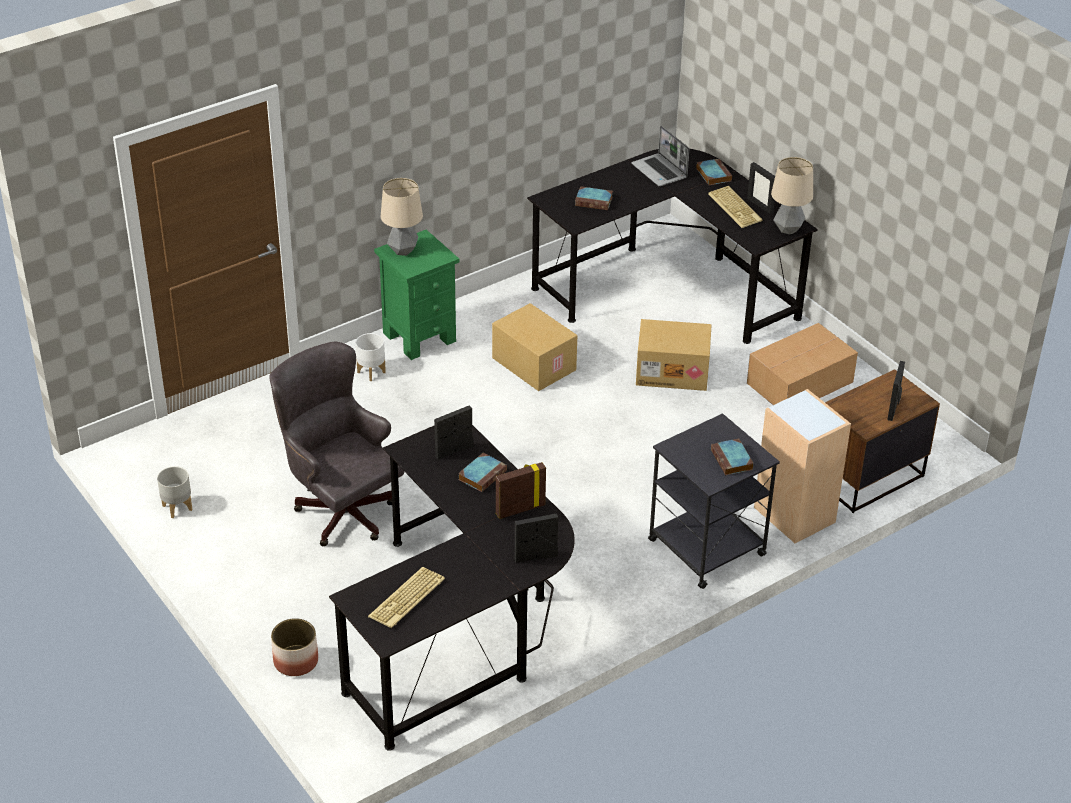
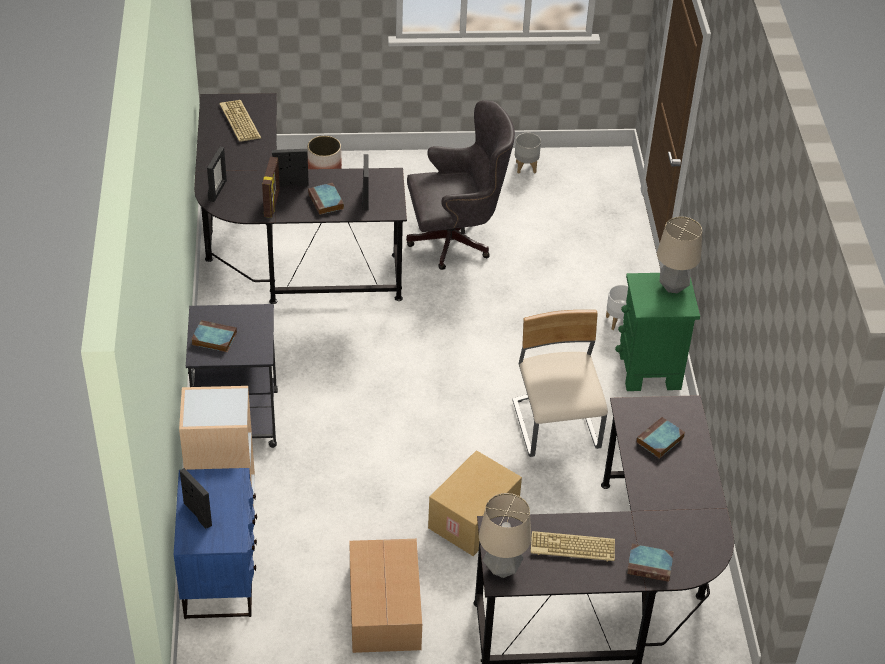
camera: 120 degrees right, 5 degrees up
(532, 364) = (556, 426): cardboard box -> beige chair
(660, 171) = (684, 522): laptop -> none
(760, 205) = (563, 572): picture frame -> picture frame (291, 184)
(866, 477) = (220, 575): brown nightstand -> blue nightstand

